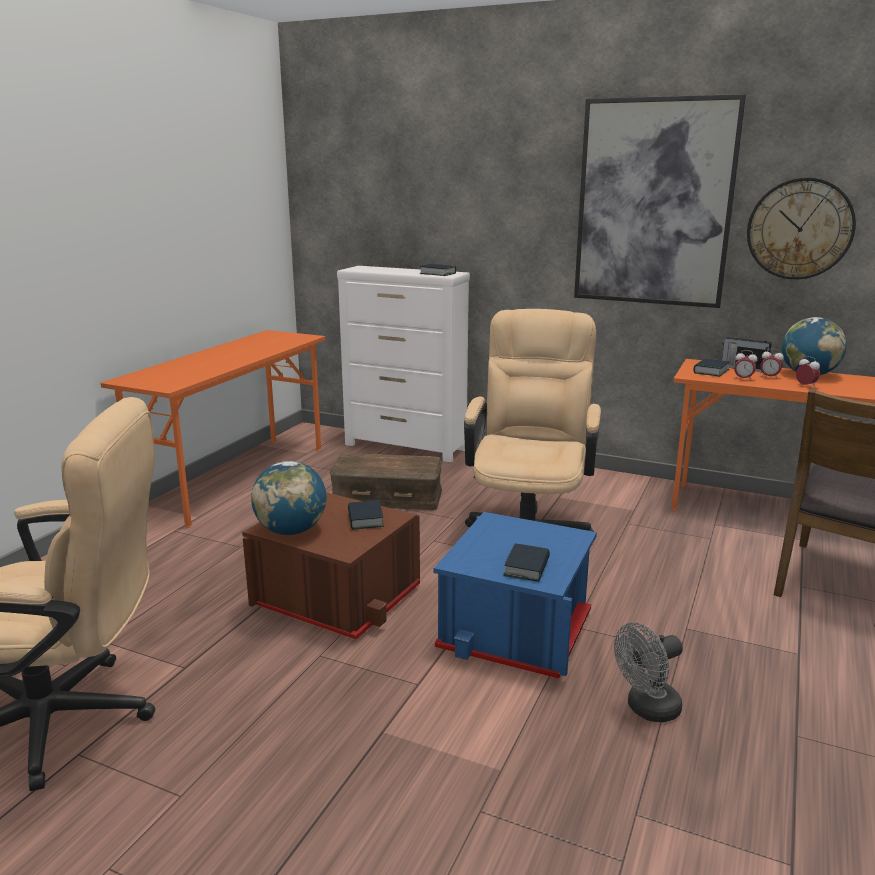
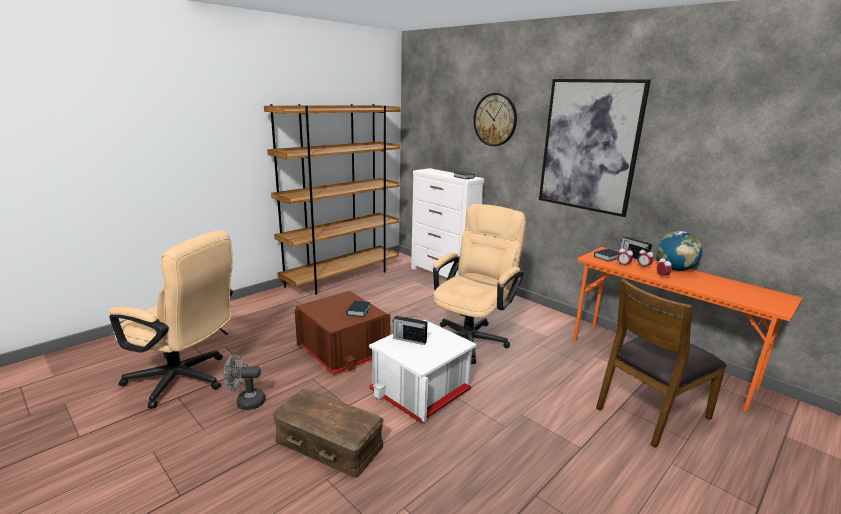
camera: 20 degrees right, 0 degrees up
(236, 478) = (342, 277): orange desk -> brown bookcase
(291, 531) = (318, 310): globe -> none
(387, 497) = (410, 301): brown storage box -> brown storage box (328, 443)
(491, 547) = (409, 339): none -> radio
(517, 629) = (422, 390): blue storage box -> white storage box
(527, 568) = (417, 355): book -> none
(647, 709) = (458, 453): grey fan -> grey fan (246, 402)
(799, 229) = (680, 170): wall clock -> wall clock (495, 119)

